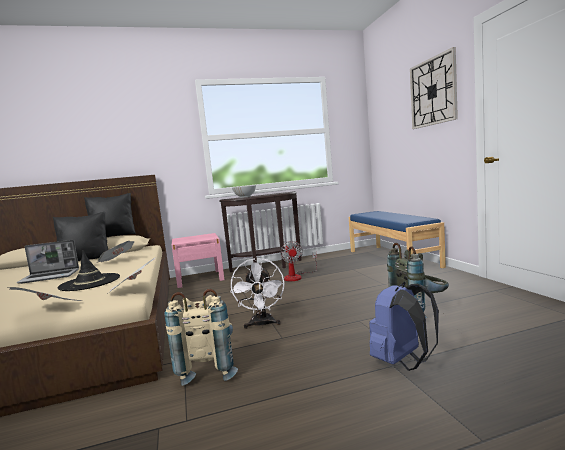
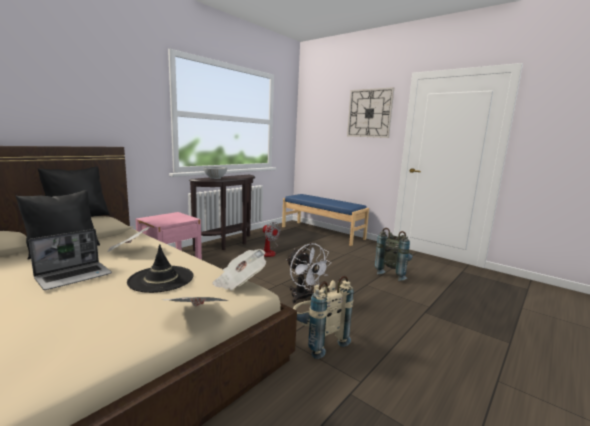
camera: 35 degrees left, 5 degrees up
(402, 362) = (427, 309): blue backpack -> none

